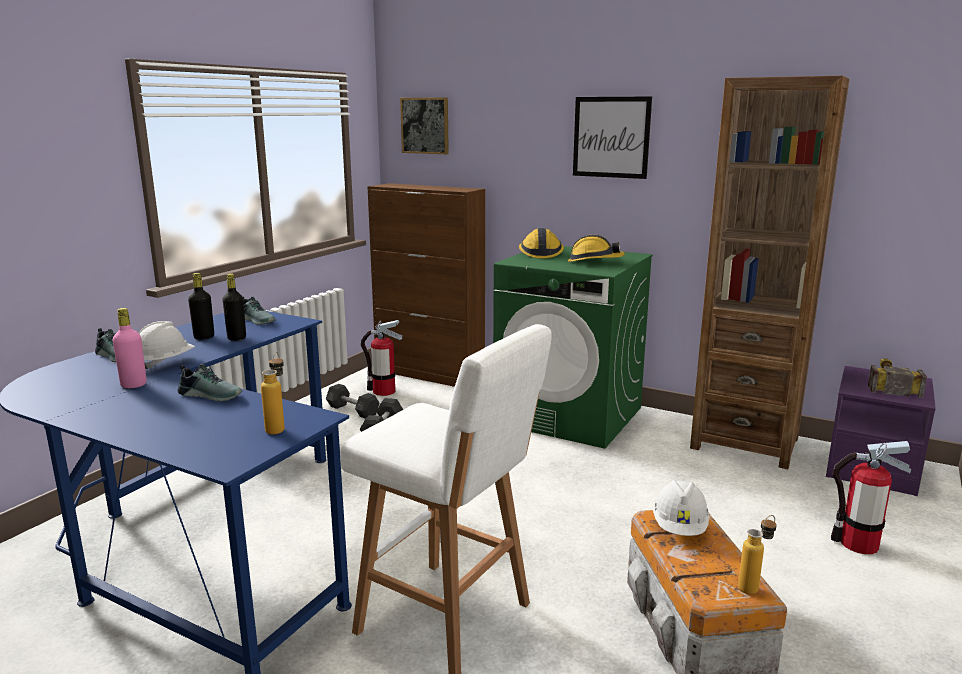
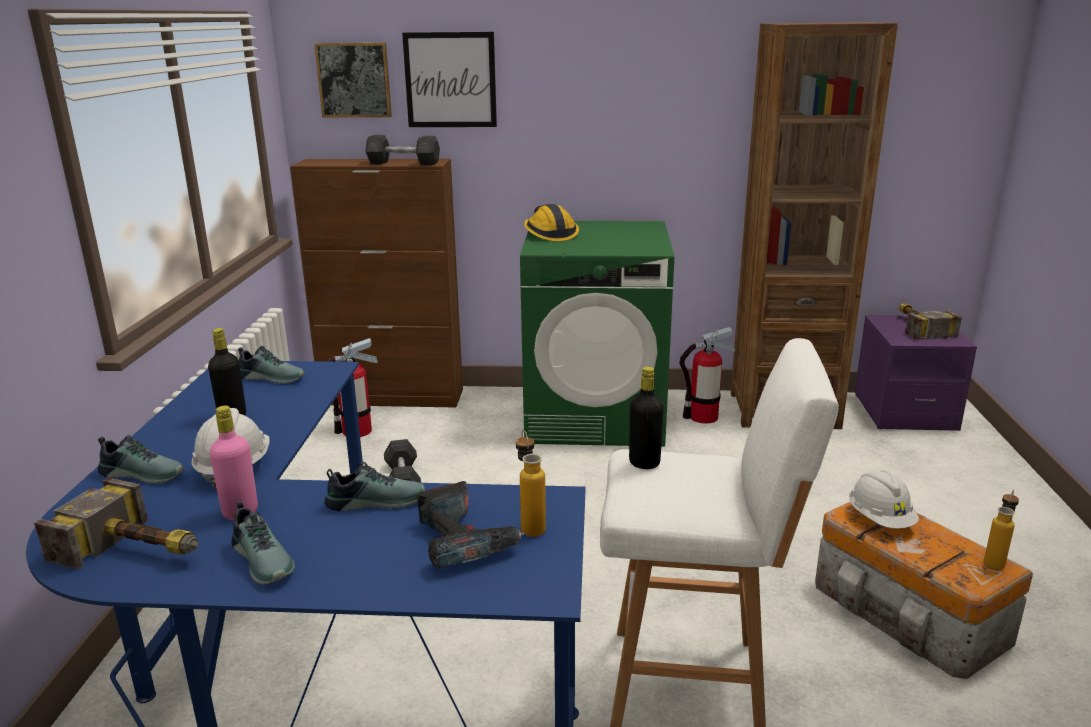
camera: 25 degrees left, 5 degrees up
(60, 392) = (140, 550): none -> hammer
(110, 410) = (265, 559): none -> shoe
(227, 426) = (464, 539): none -> power drill
(236, 338) = (282, 409): black bottle -> black bottle (644, 463)
(352, 410) = (341, 464): grey dumbbell -> grey dumbbell (403, 163)
(594, 262) = (624, 238): hard hat -> none
(611, 137) = (609, 89): picture -> picture (450, 80)
(858, 544) = (957, 490): fire extinguisher -> fire extinguisher (703, 417)

